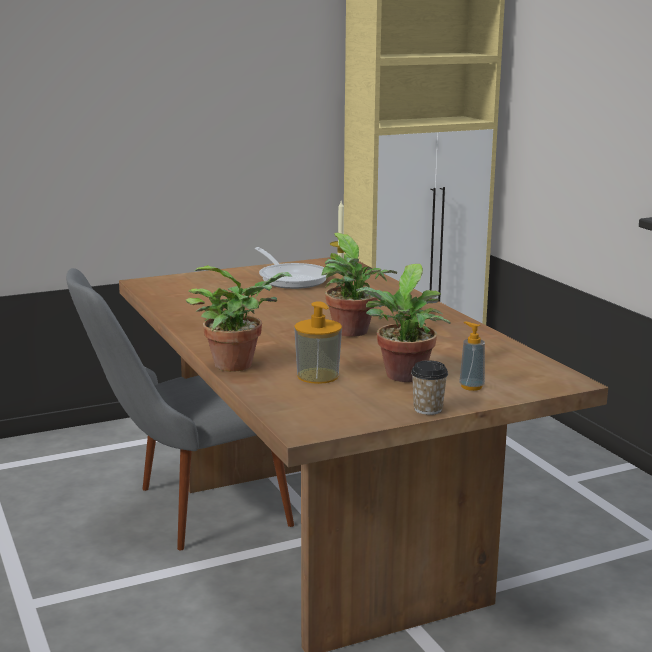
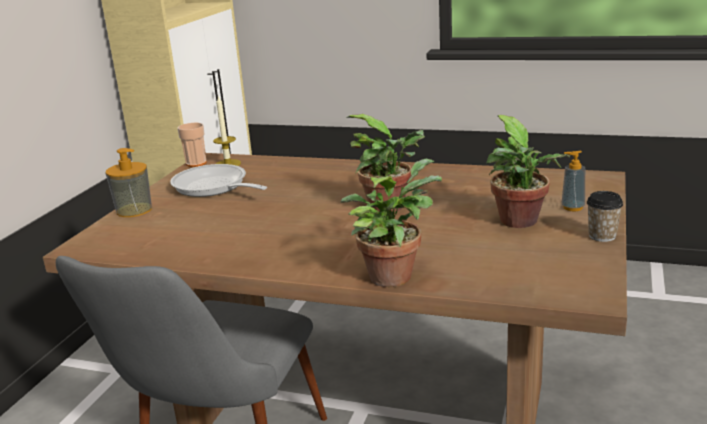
camera: 45 degrees left, 5 degrees up
(291, 278) = (214, 187): frying pan -> frying pan turned 150 degrees counterclockwise
(318, 376) = (471, 251): soap dispenser -> soap dispenser (134, 210)
(324, 260) = (196, 163): none -> cup

